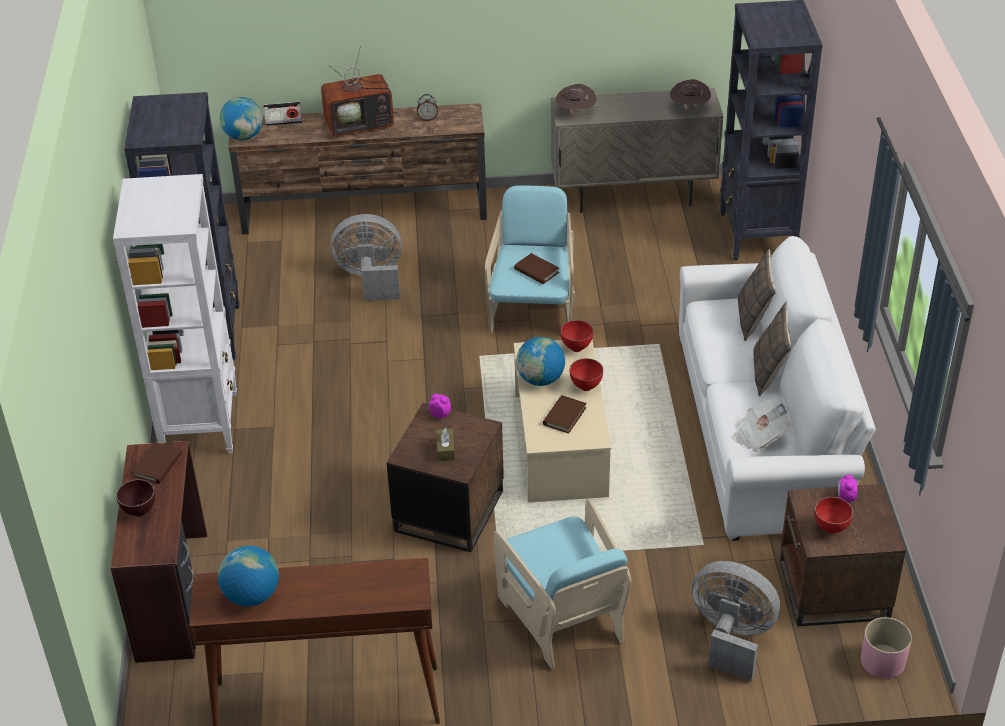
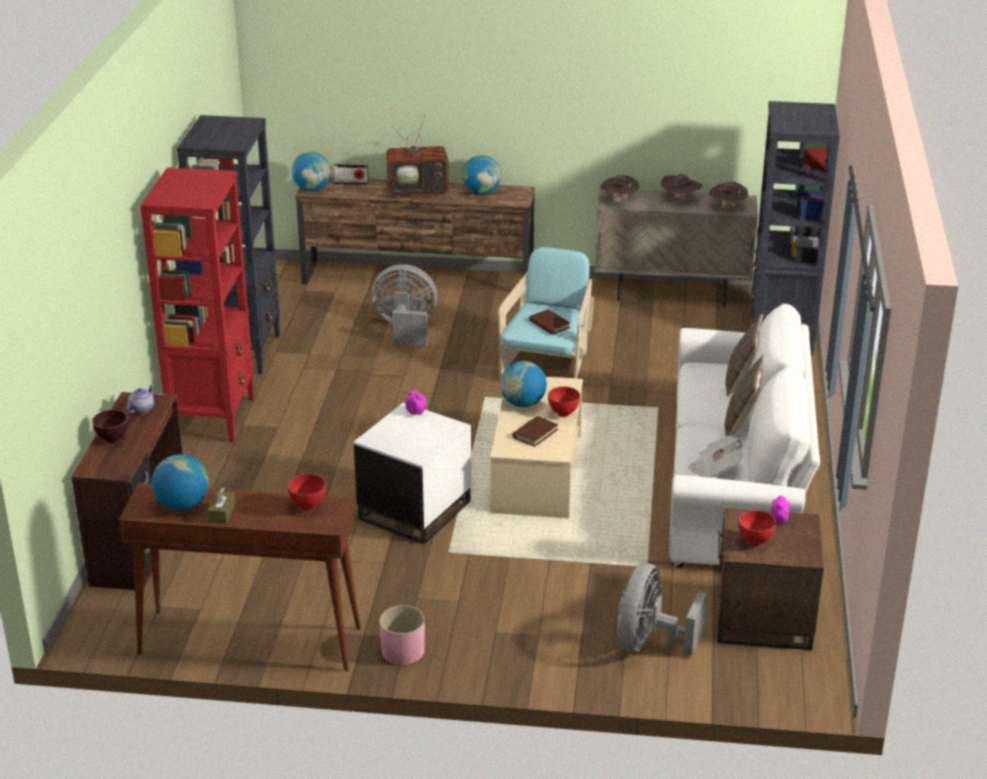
camera: 10 degrees right, 10 degrees down
(157, 465) = (142, 409): brown book -> teapot
(200, 423) = (213, 417): white bookcase -> red bookcase
(427, 118) = (481, 192): alarm clock -> globe
(445, 449) = (411, 438): brown tissue box -> brown tissue box (222, 513)
(448, 511) = (414, 510): brown side table -> white side table
(563, 617) = (493, 605): turquoise armchair -> none
(577, 349) = (565, 385): red bowl -> red bowl (308, 507)
(638, 103) = (680, 200): none -> brown hat
(731, 637) = (649, 642): grey fan -> grey fan turned 105 degrees counterclockwise
(883, 661) = (793, 682): pink planter -> pink planter (403, 651)

